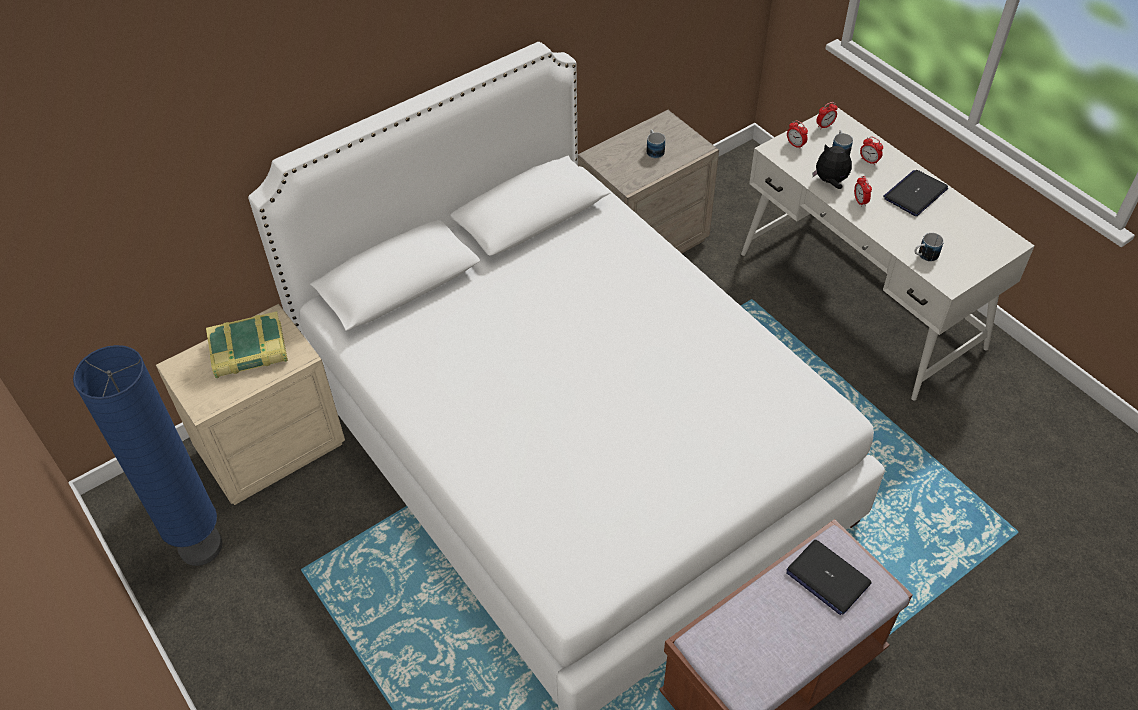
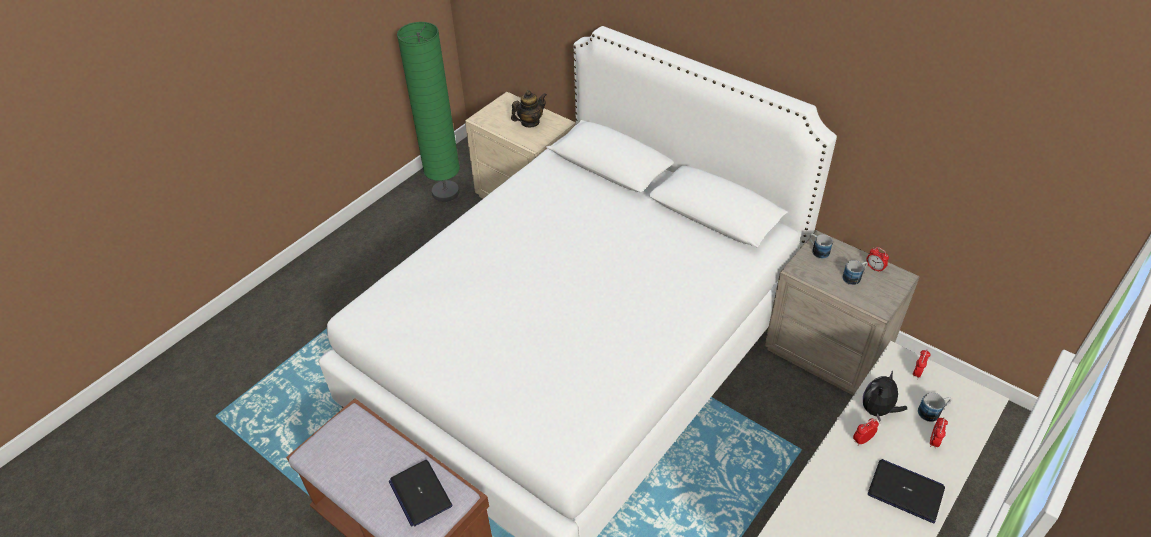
camera: 75 degrees right, 5 degrees down
(200, 547) = (445, 192): blue floor lamp -> green floor lamp
(249, 351) = (530, 122): book -> teapot
(825, 126) = (966, 394): alarm clock -> alarm clock (874, 268)
(827, 577) = (420, 493): laptop -> laptop turned 60 degrees counterclockwise
(830, 181) = (878, 410): plush toy -> plush toy turned 135 degrees counterclockwise
(924, 256) = (809, 508): mug -> mug (817, 250)

